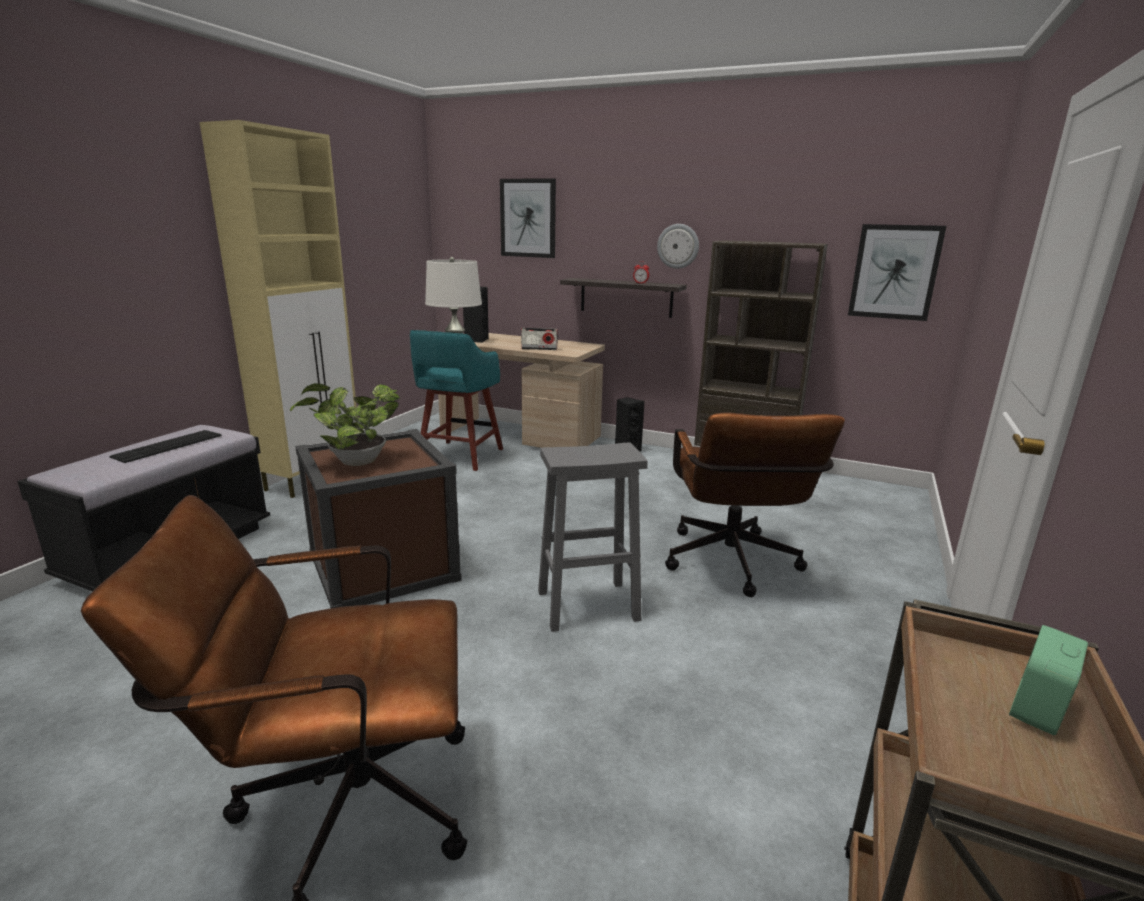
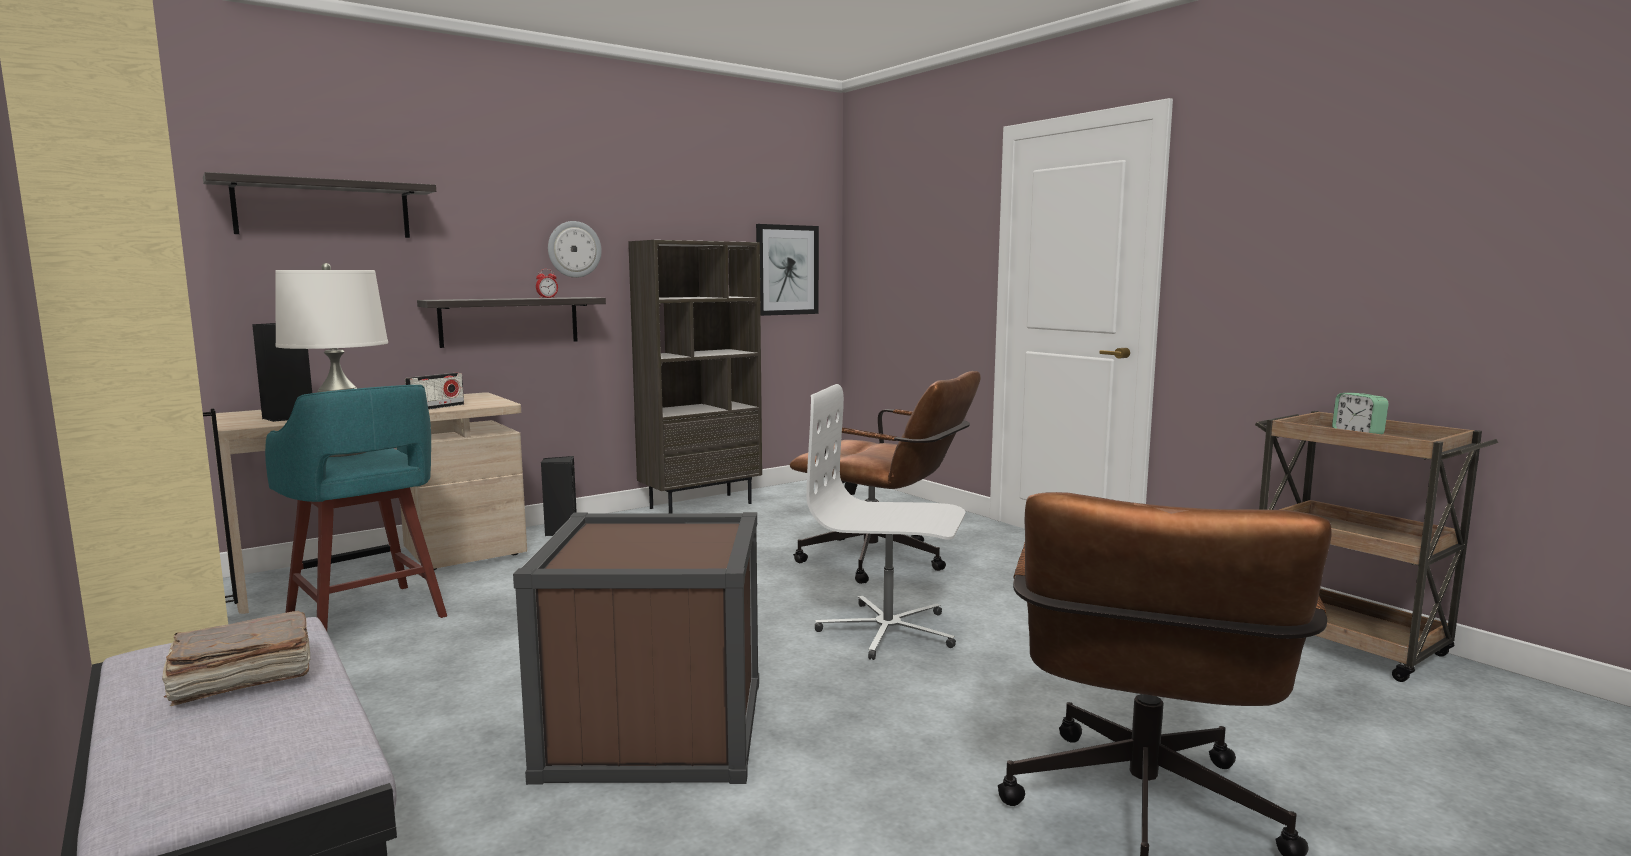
camera: 60 degrees left, 10 degrees down
(168, 446) = (241, 679): keyboard -> brown book
(354, 463) = (645, 555): potted plant -> none
(528, 218) = (323, 209): picture -> shelf
(589, 605) = (888, 631): grey stool -> white office chair

